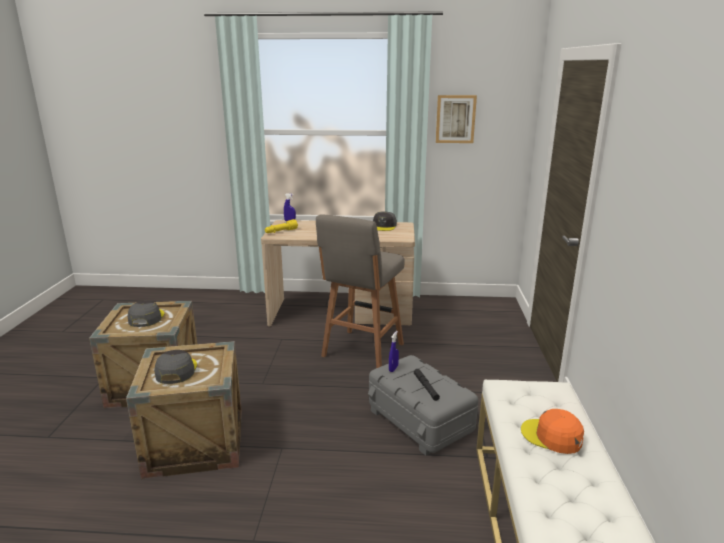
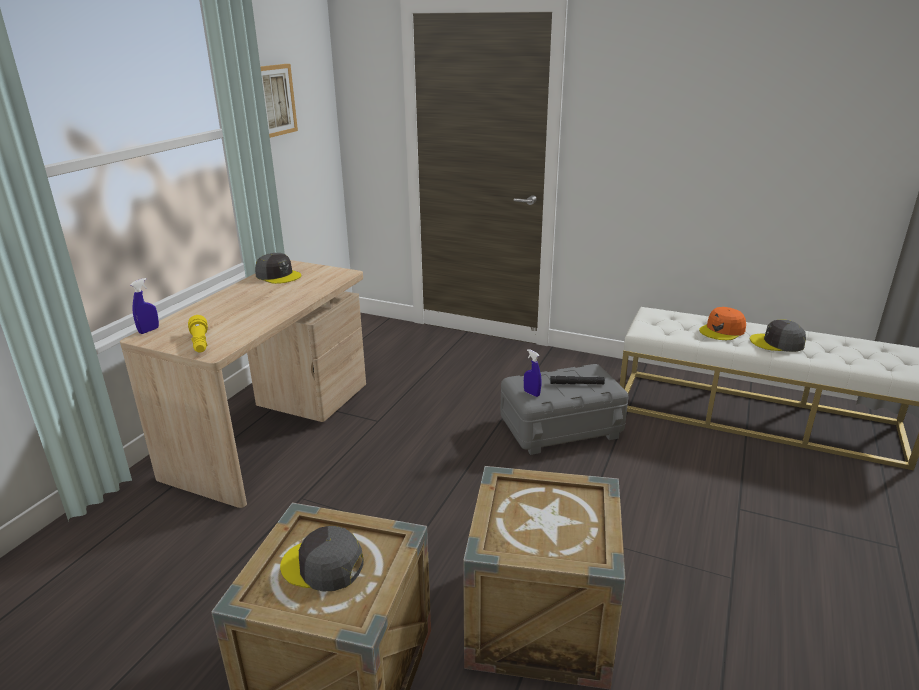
camera: 70 degrees left, 5 degrees up
(176, 371) = (549, 528): grey cap -> grey cap (777, 343)
(361, 351) = (395, 434): grey stool -> none

